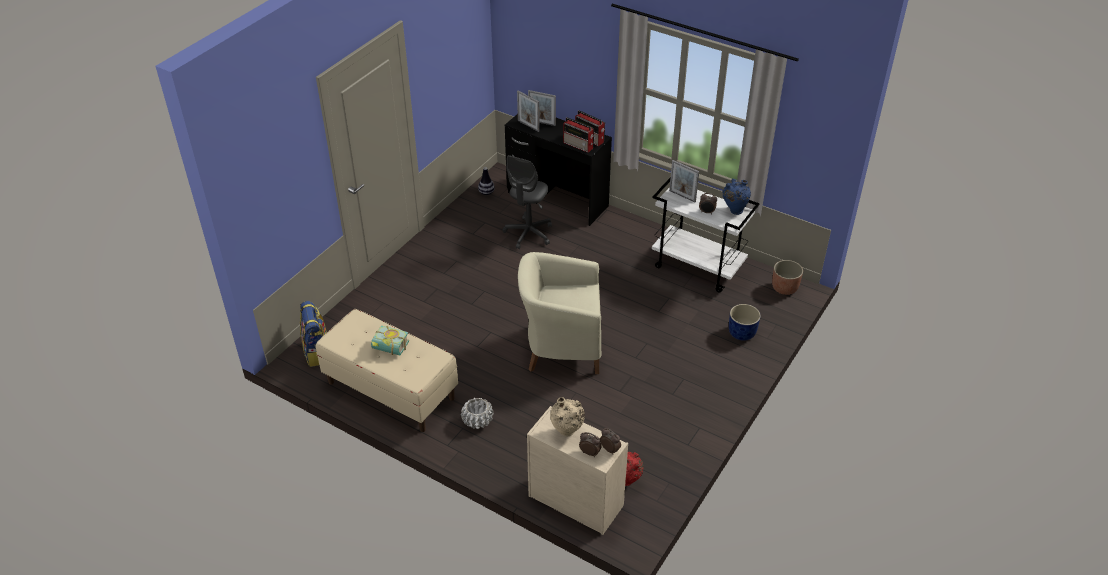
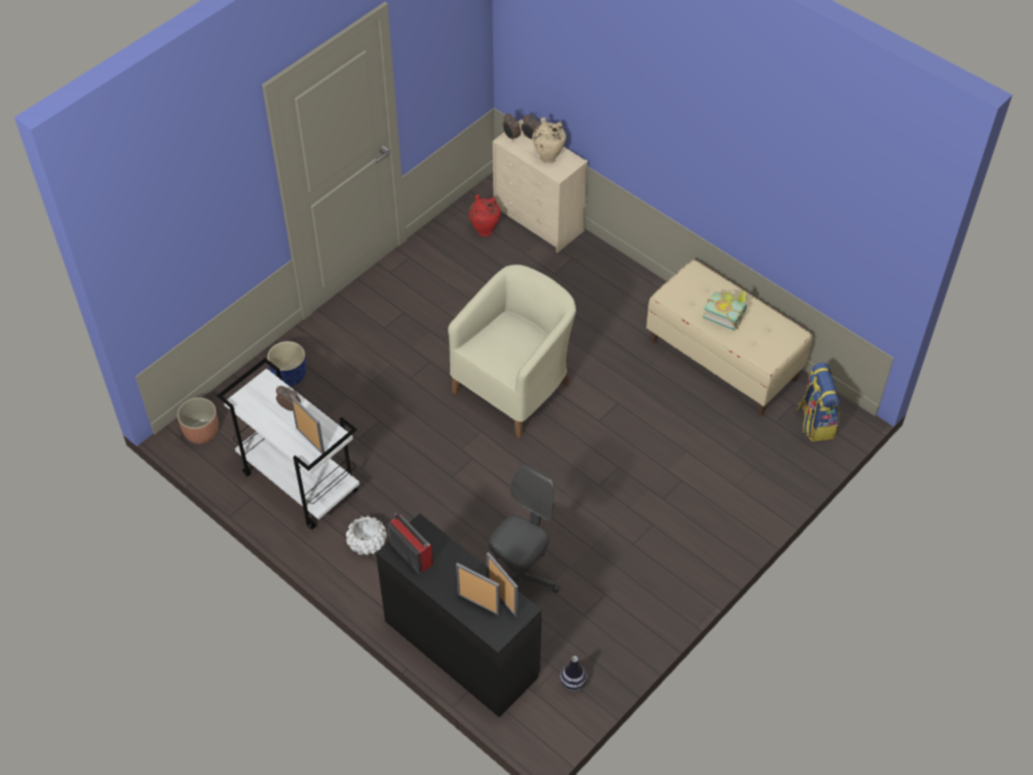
camera: 170 degrees left, 10 degrees up
(477, 421) = (626, 311): white planter -> white planter (367, 543)
(561, 347) = (515, 387): beige armchair -> beige armchair turned 60 degrees counterclockwise
(579, 145) = (432, 539): radio -> none
(734, 210) = (251, 404): blue vase -> none

